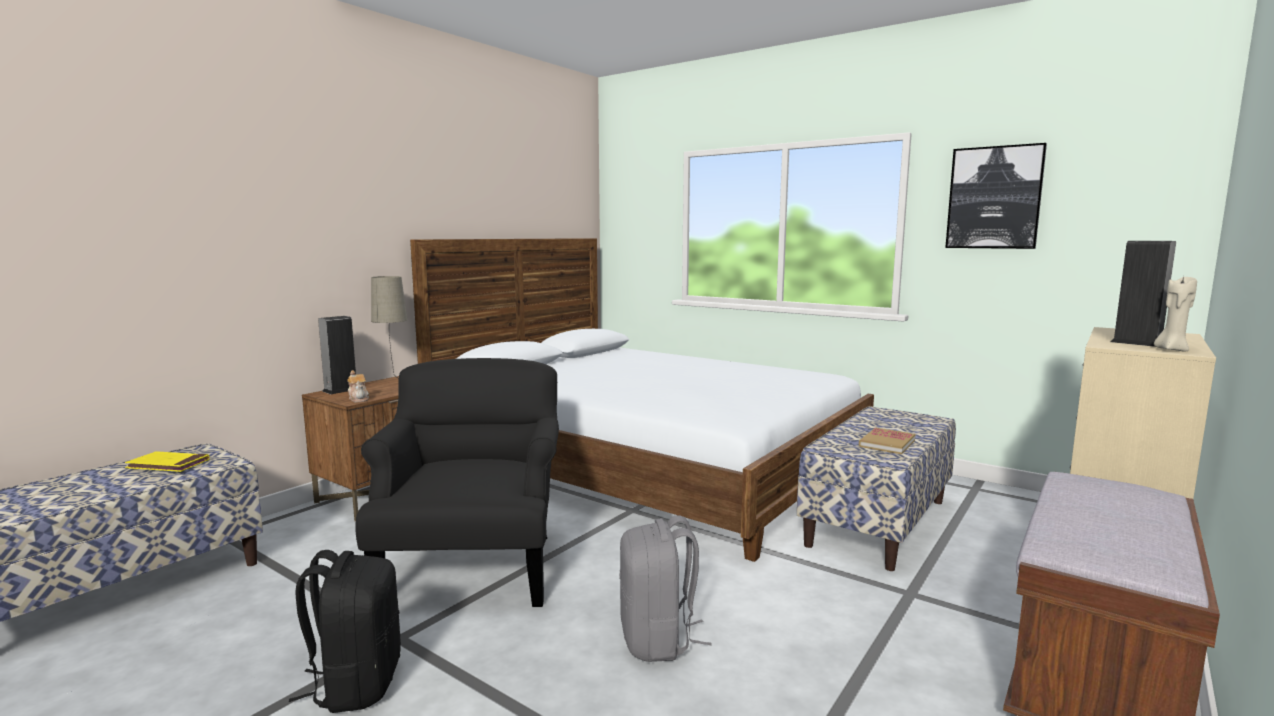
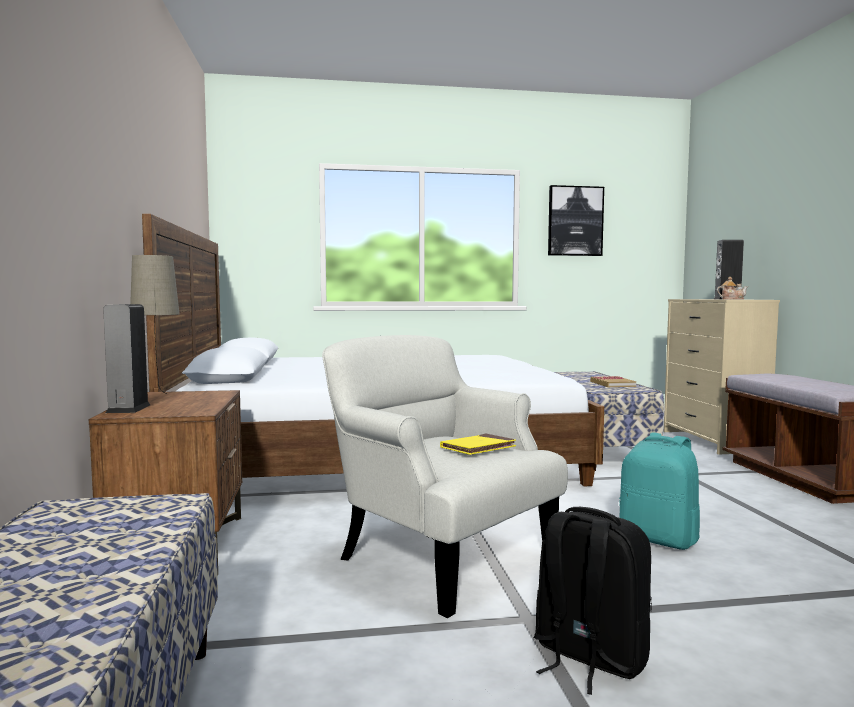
camera: 45 degrees left, 5 degrees down
(168, 465) = (88, 527): yellow book -> yellow book (478, 448)
(359, 399) = (198, 409): teapot -> teapot (731, 299)
(473, 566) = (440, 556): black armchair -> white armchair
(658, 640) = (659, 539): grey backpack -> turquoise backpack
(1171, 349) = (753, 299): beige candle -> none

